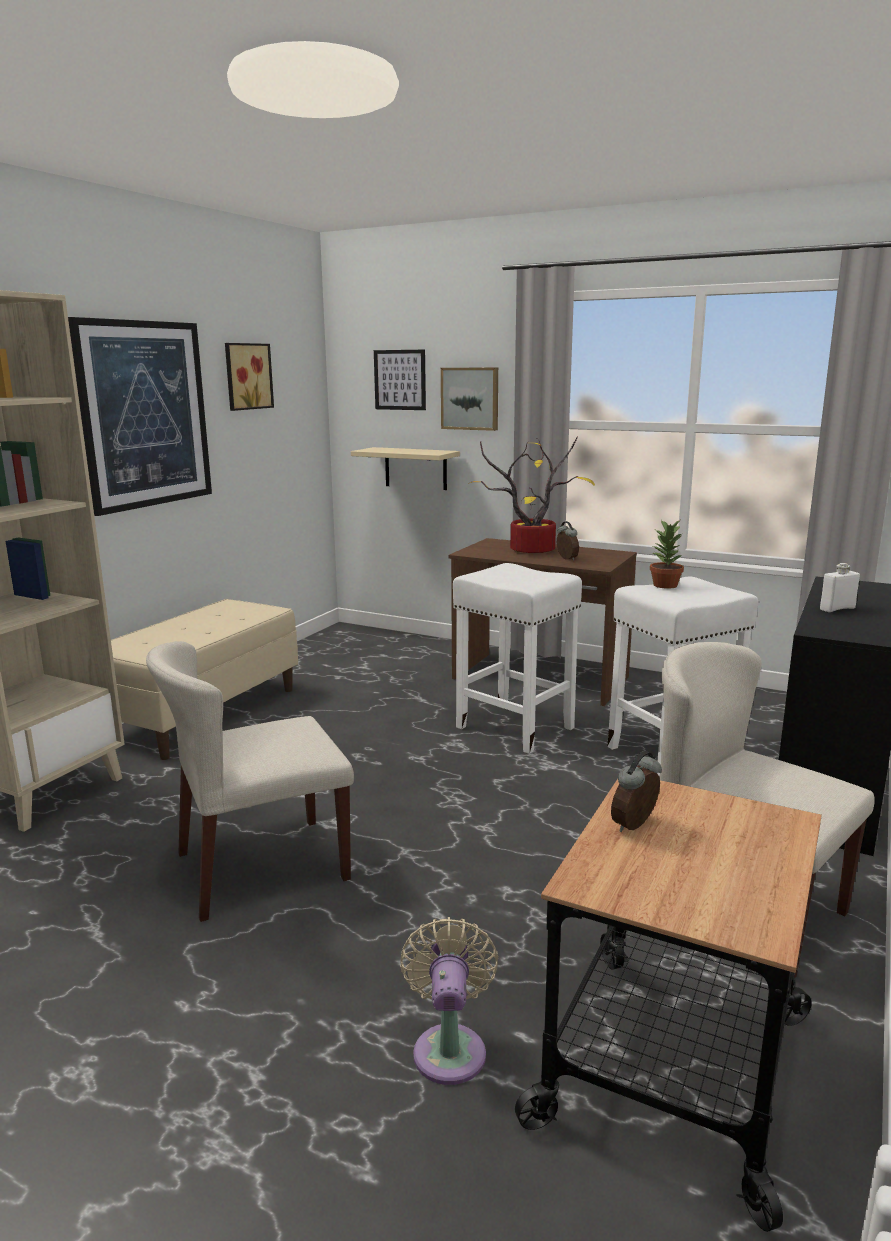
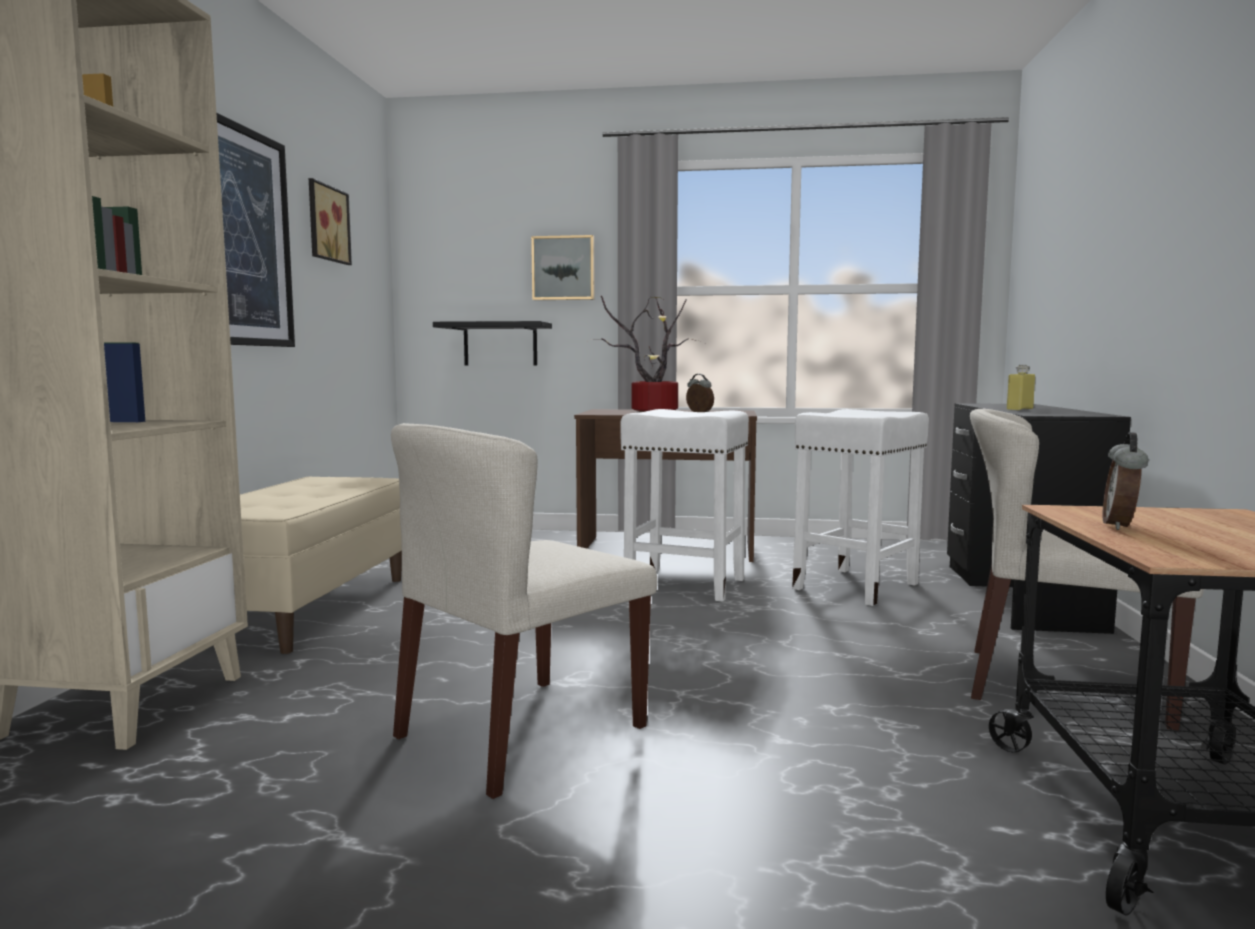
camera: 20 degrees left, 10 degrees down
(400, 380) = (482, 251): picture -> none
(415, 468) = (500, 344): beige shelf -> black shelf
(449, 1047) = (942, 858): beige fan -> none
(665, 585) = (837, 412): potted plant -> none
(837, 609) = (1019, 409): white bottle -> yellow bottle

